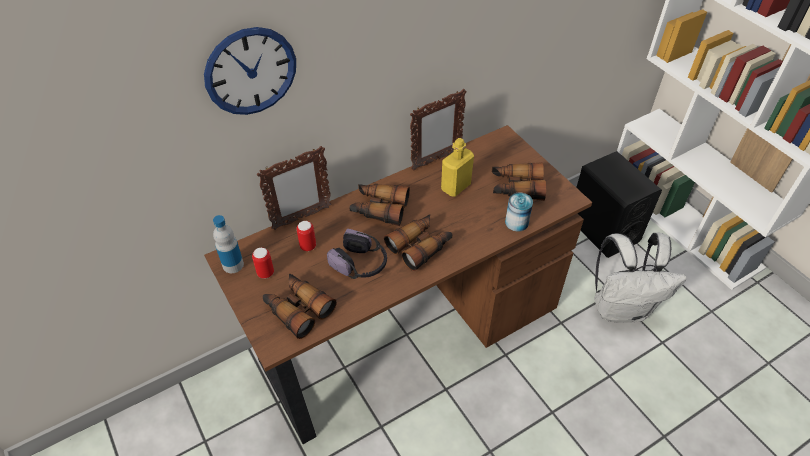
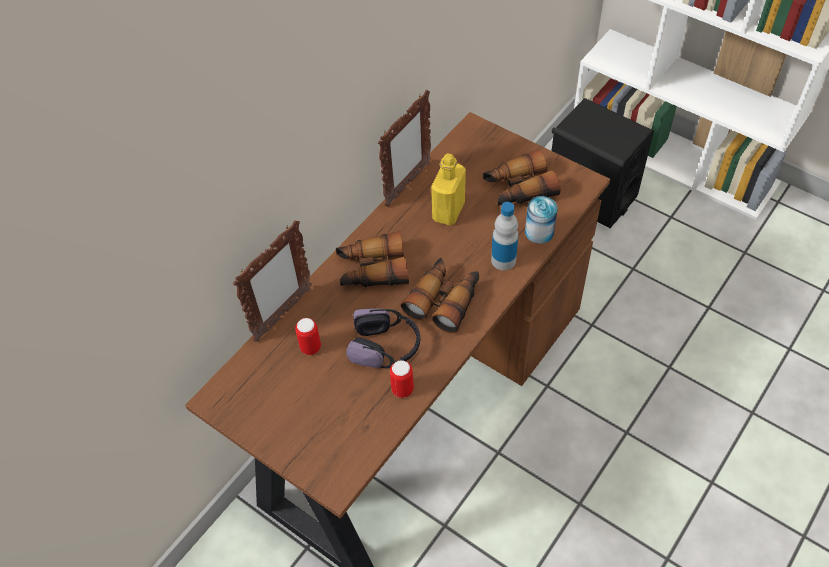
camera: 20 degrees left, 5 degrees up
(233, 265) = (230, 404): bottle -> bottle (503, 260)
(250, 71) = (207, 162): wall clock -> none
(265, 273) = (276, 400): can -> can (402, 389)
(298, 309) = (340, 429): binoculars -> none
(621, 308) = (650, 283): white backpack -> none

